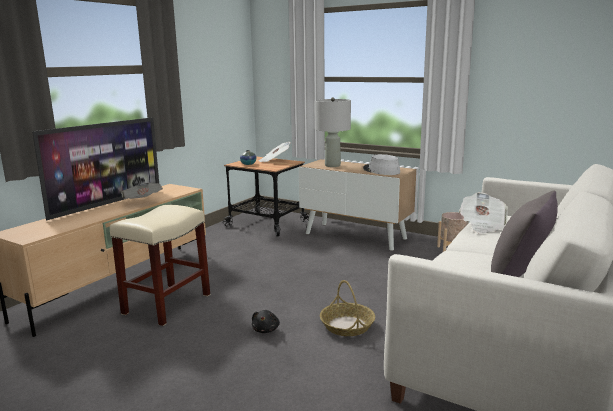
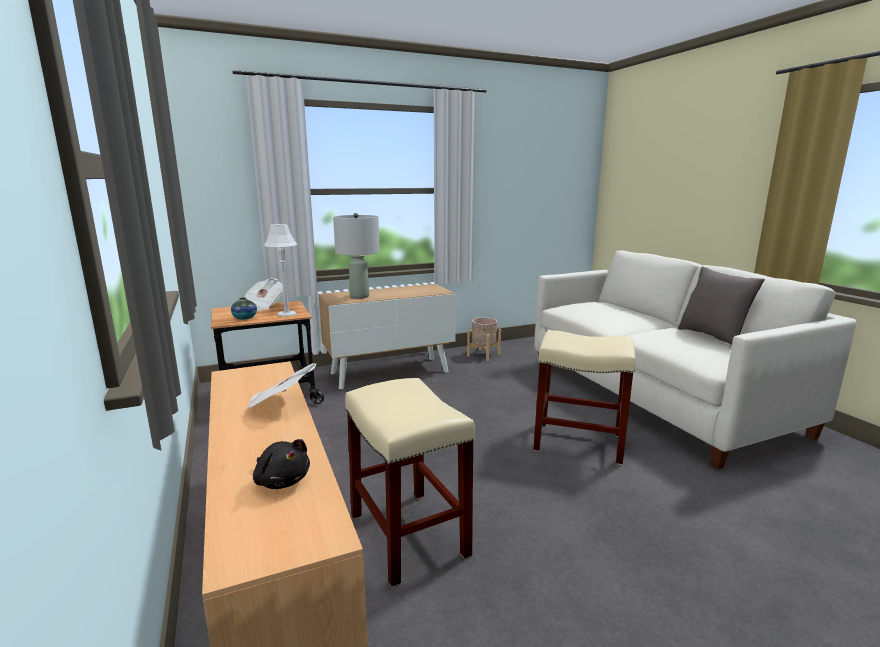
camera: 55 degrees left, 0 degrees up
(107, 203) = (228, 429): television -> none
(266, 330) = (549, 485): black plush toy -> black plush toy (282, 481)
(271, 166) = (287, 314): none -> grey table lamp
(347, 325) = (577, 442): basket -> beige stool
(381, 170) = (419, 291): grey hat -> none
(482, 226) = (593, 314): newspaper -> none

